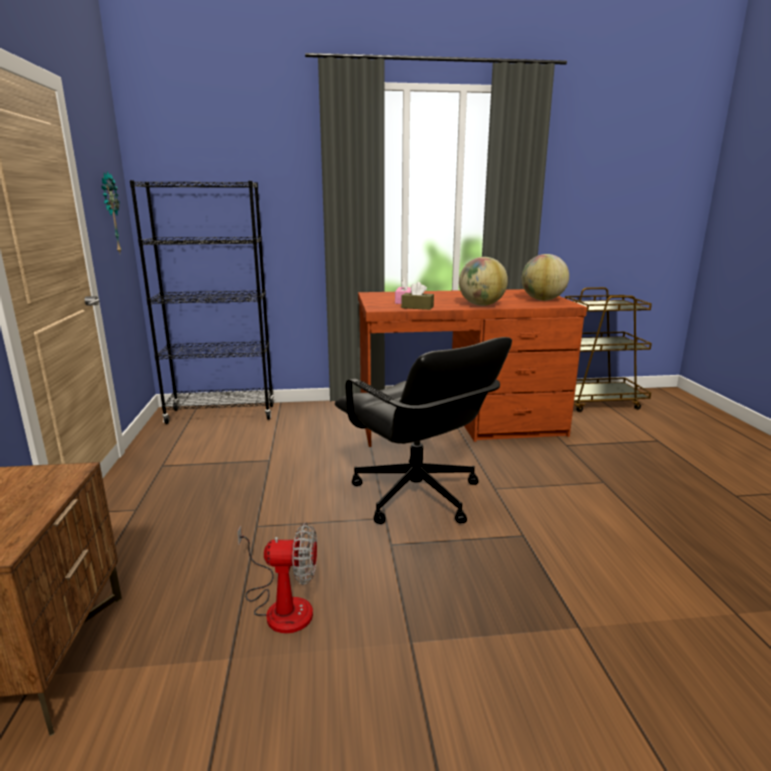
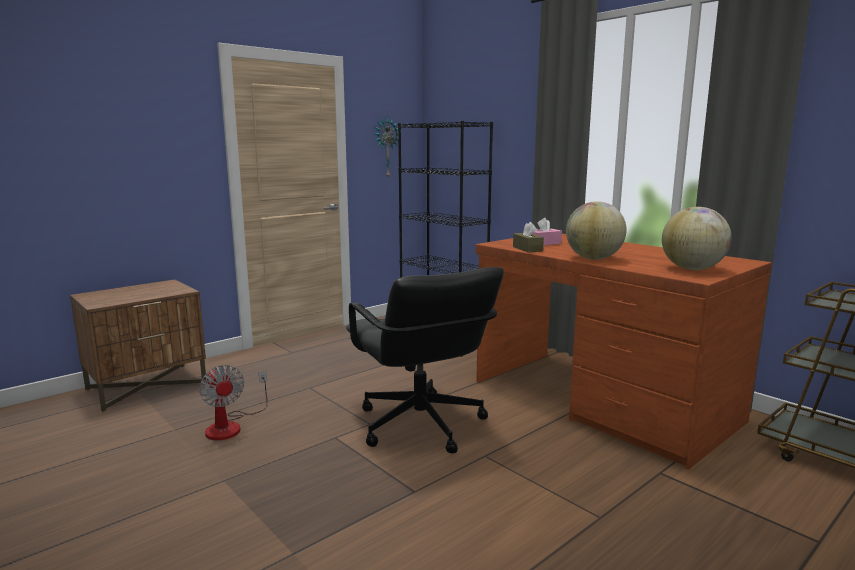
camera: 55 degrees right, 5 degrees down
(416, 496) = (420, 425): black office chair -> black office chair turned 45 degrees counterclockwise

